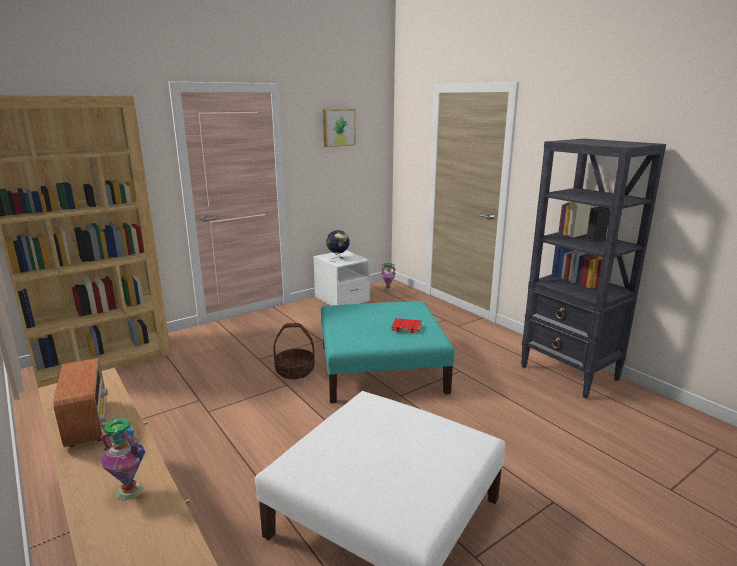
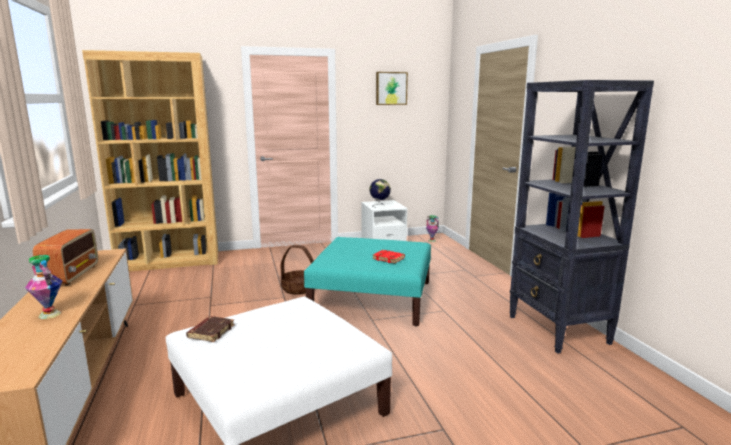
camera: 20 degrees right, 5 degrees down
(311, 460) = (211, 332): none -> brown book

